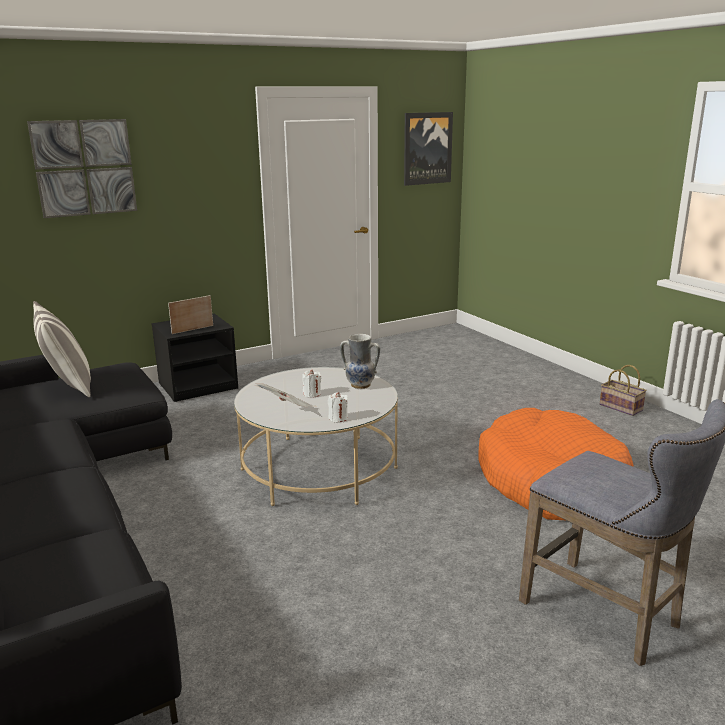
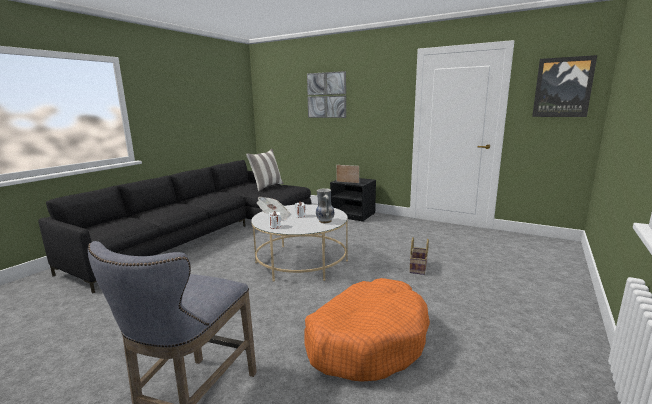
camera: 60 degrees right, 5 degrees down
(622, 407) = (568, 352): basket -> basket (418, 268)

